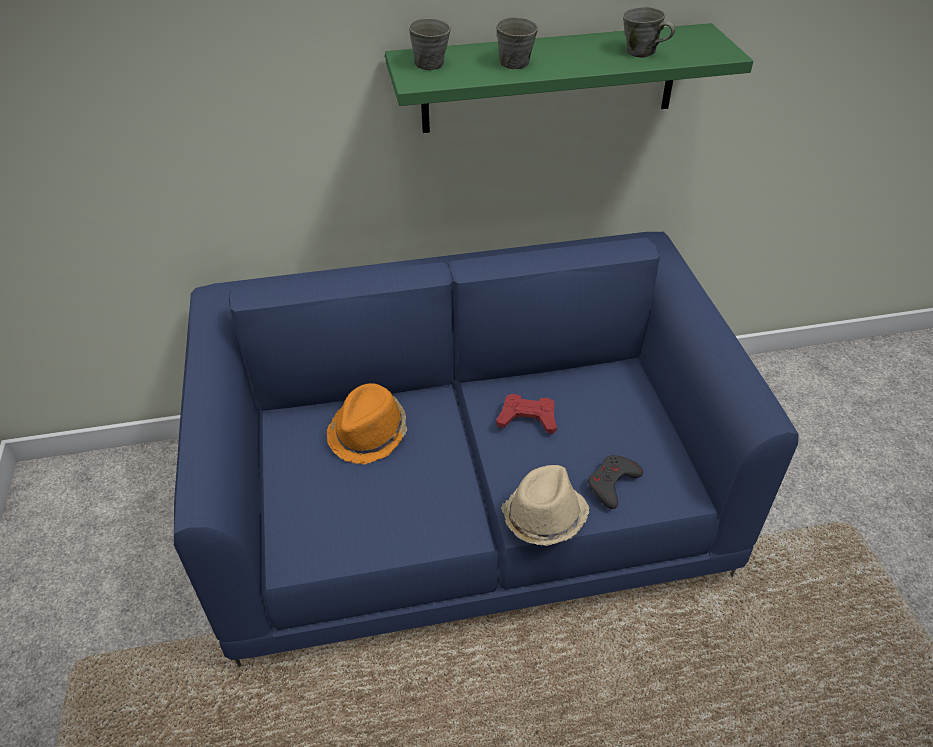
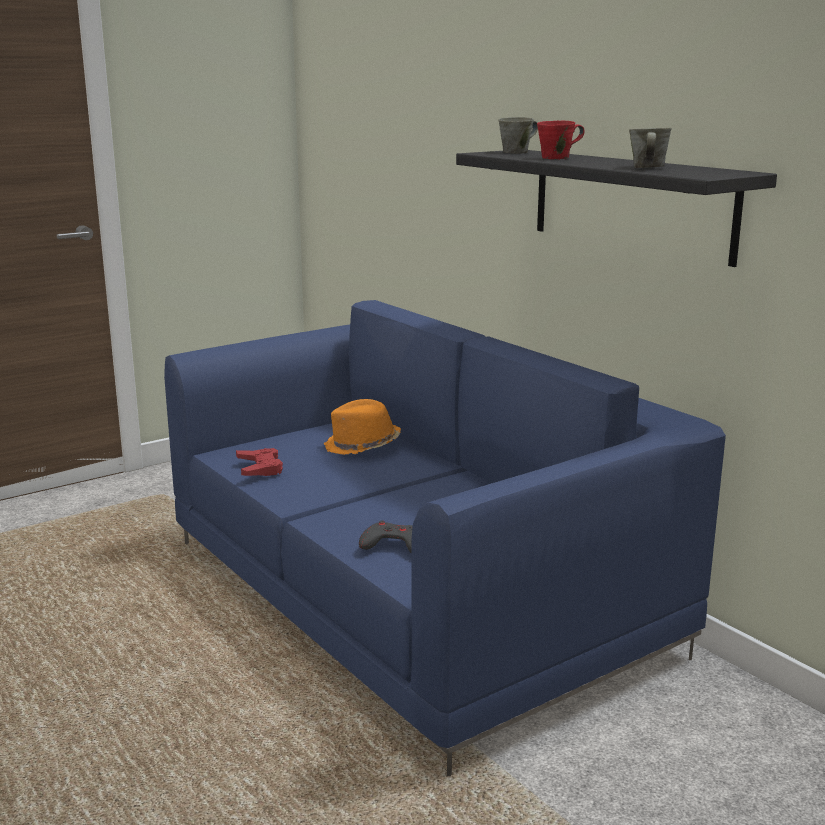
camera: 65 degrees right, 25 degrees down
(515, 62) = (557, 158): grey mug -> red mug
(527, 418) = (441, 495): red game controller -> red game controller (260, 468)
(543, 517) = (327, 524): beige hat -> none
(550, 79) = (630, 204): green shelf -> black shelf

